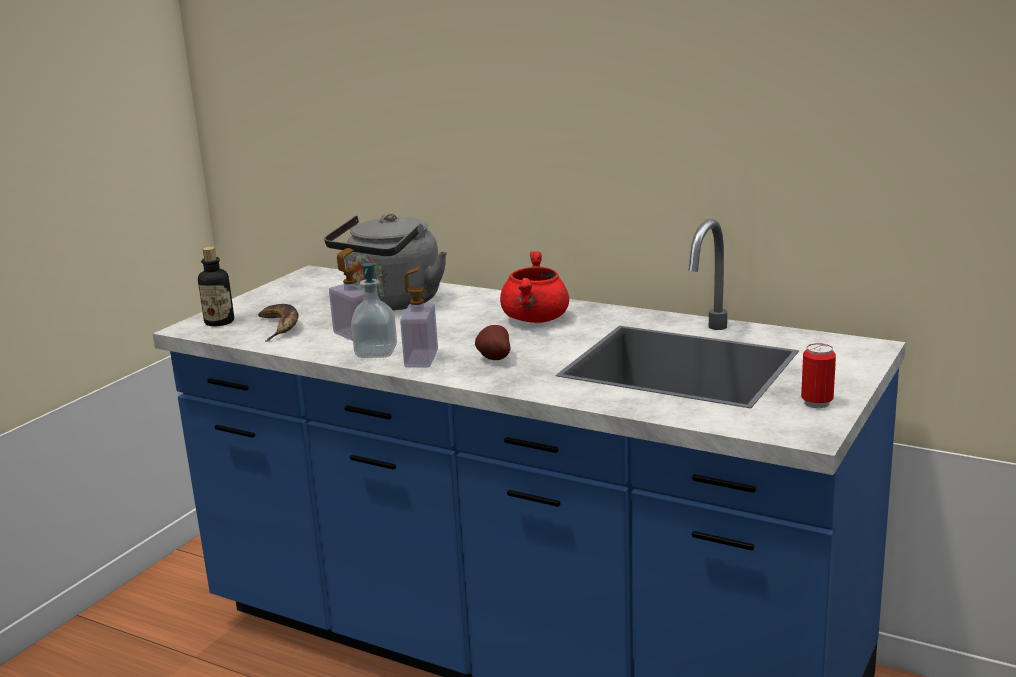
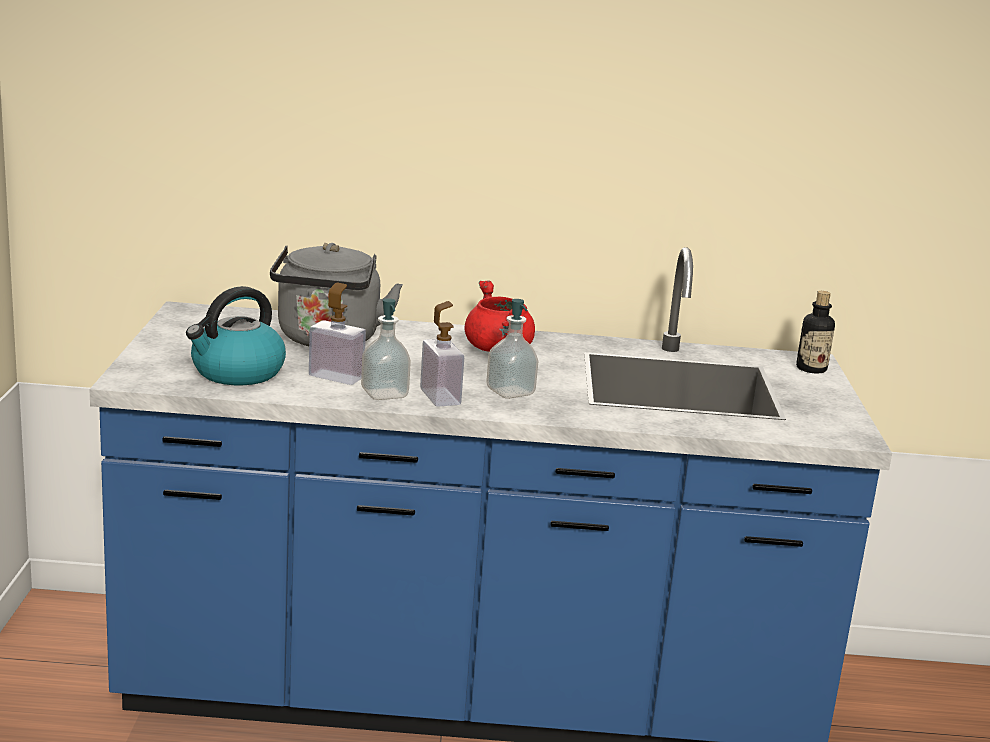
camera: 30 degrees left, 0 degrees up
(219, 322) = (156, 371): bottle -> bottle (811, 369)
(279, 327) = (237, 373): banana -> kettle
(493, 359) = (510, 392): potato -> soap dispenser
(817, 403) = (830, 411): can -> none

